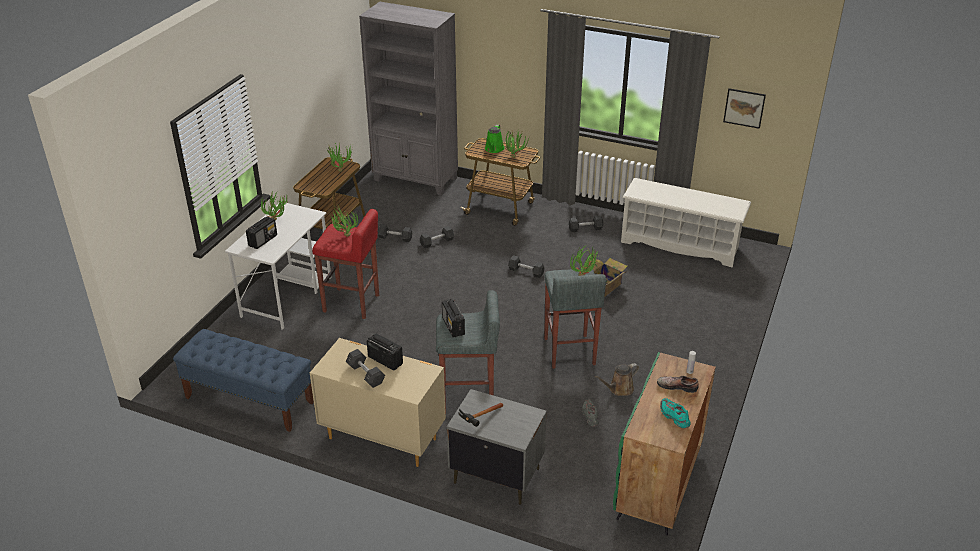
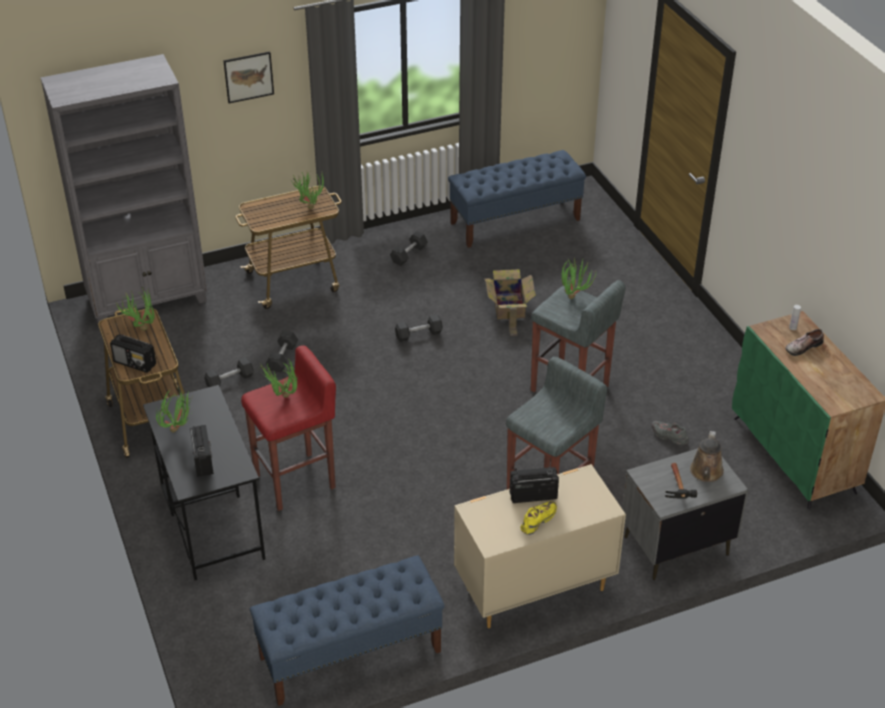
camera: 45 degrees left, 5 degrees up
(287, 296) = (211, 521): white desk -> black desk
(365, 374) = (538, 521): grey dumbbell -> yellow shoe
(453, 327) = (541, 420): radio -> radio (135, 363)
(494, 149) = (275, 209): green watering can -> none
(619, 389) = (657, 396): brown watering can -> brown watering can (706, 473)
(674, 417) = (838, 374): turquoise shoe -> none
(680, 244) = (515, 221): white shoe rack -> blue bench
(744, 108) = (543, 37): picture -> picture (248, 77)

